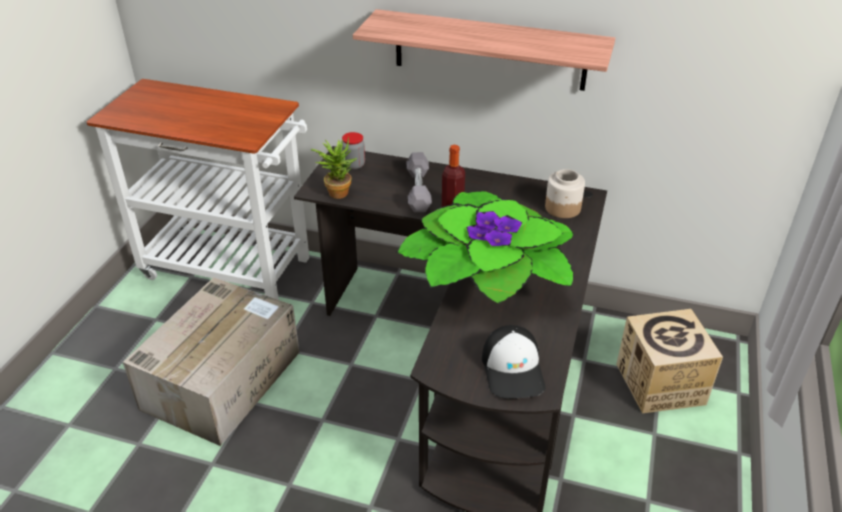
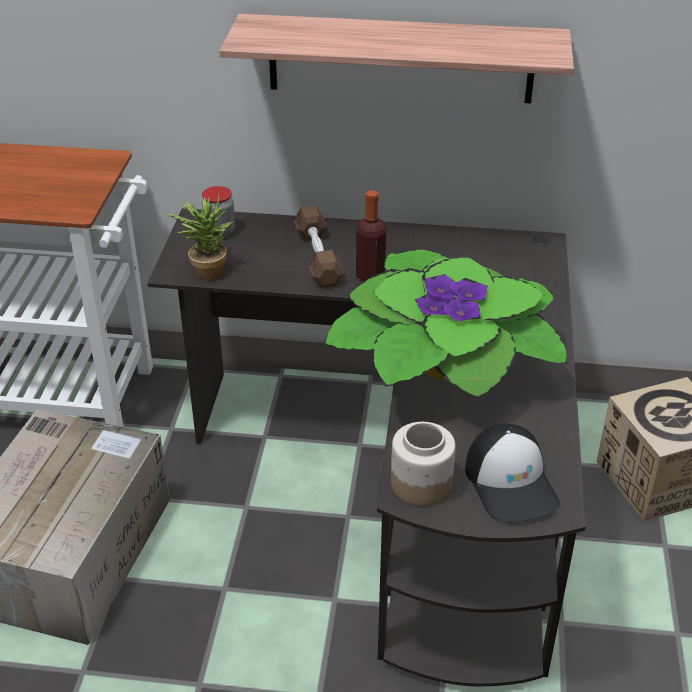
camera: 10 degrees left, 0 degrees up
(418, 190) = (318, 257): grey dumbbell -> brown dumbbell
(562, 208) = (514, 262): jar -> jar (420, 484)

